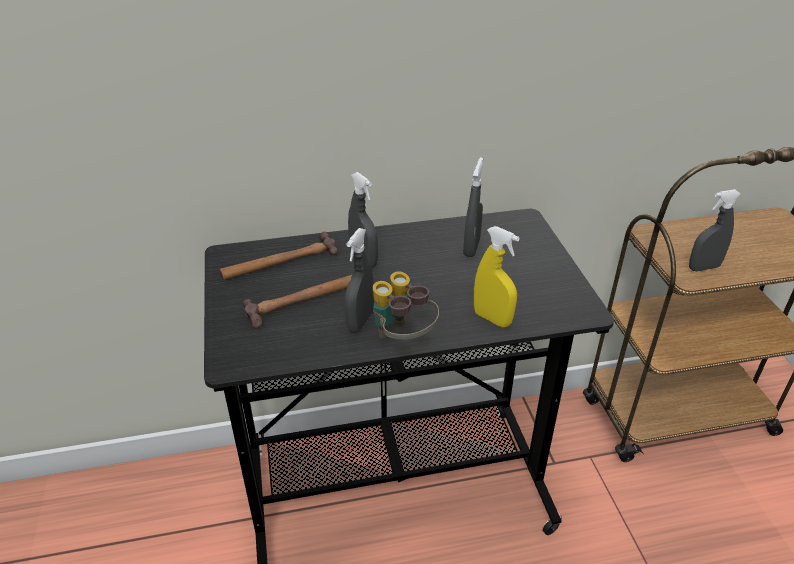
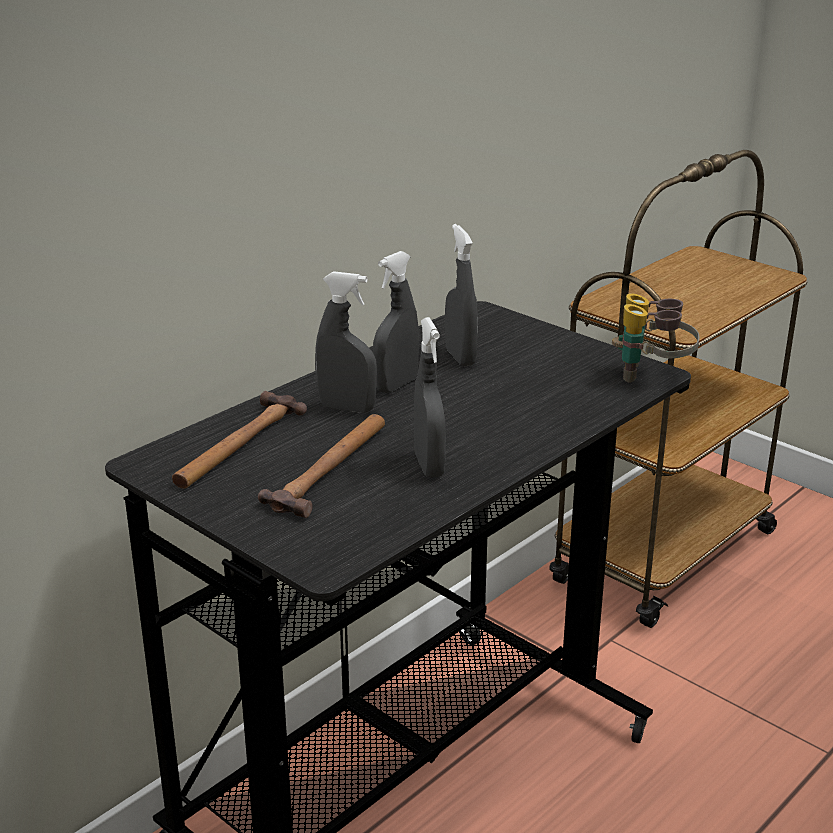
camera: 35 degrees left, 10 degrees down
(402, 339) = (500, 463): binoculars -> binoculars (651, 375)
(492, 319) = (571, 411): yellow spray bottle -> none
(703, 267) = (684, 318): grey spray bottle -> grey spray bottle (396, 385)

